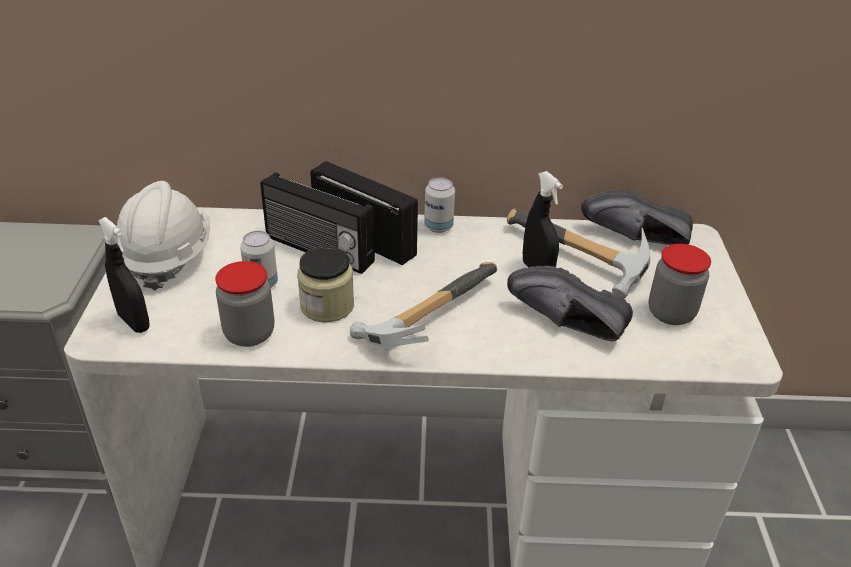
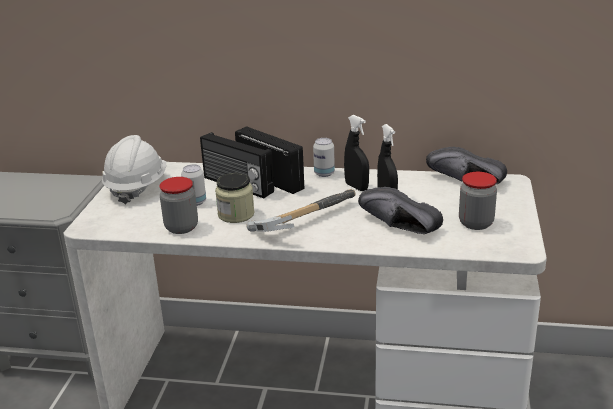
camera: 10 degrees right, 10 degrees down
(134, 322) = (109, 220): black spray bottle -> black spray bottle (356, 187)
(575, 261) = (416, 193): hammer -> none

